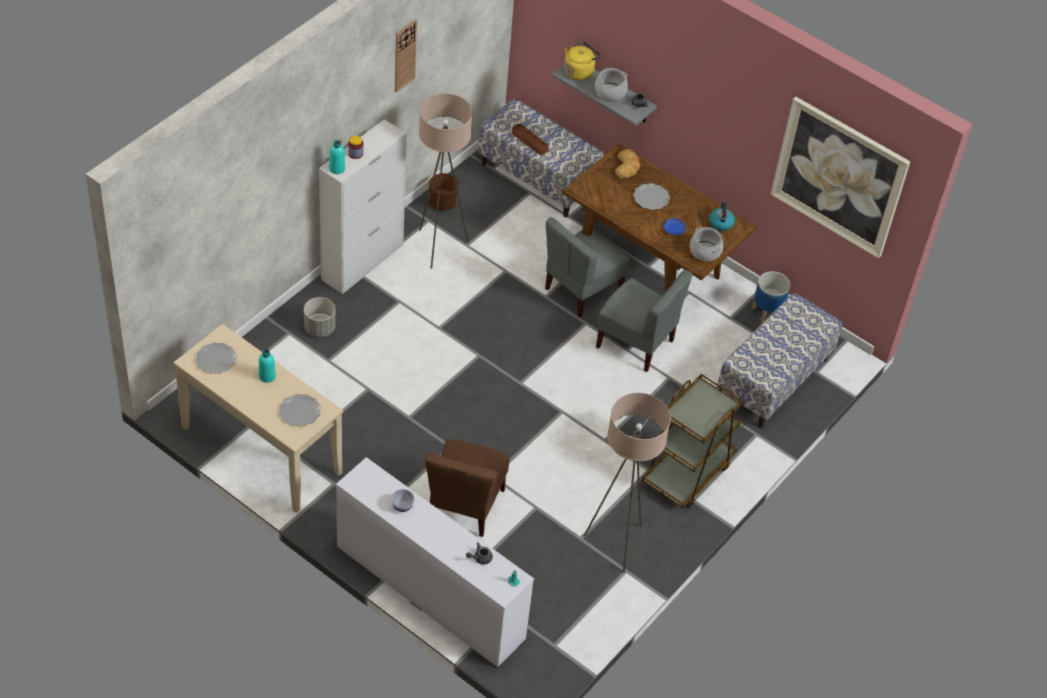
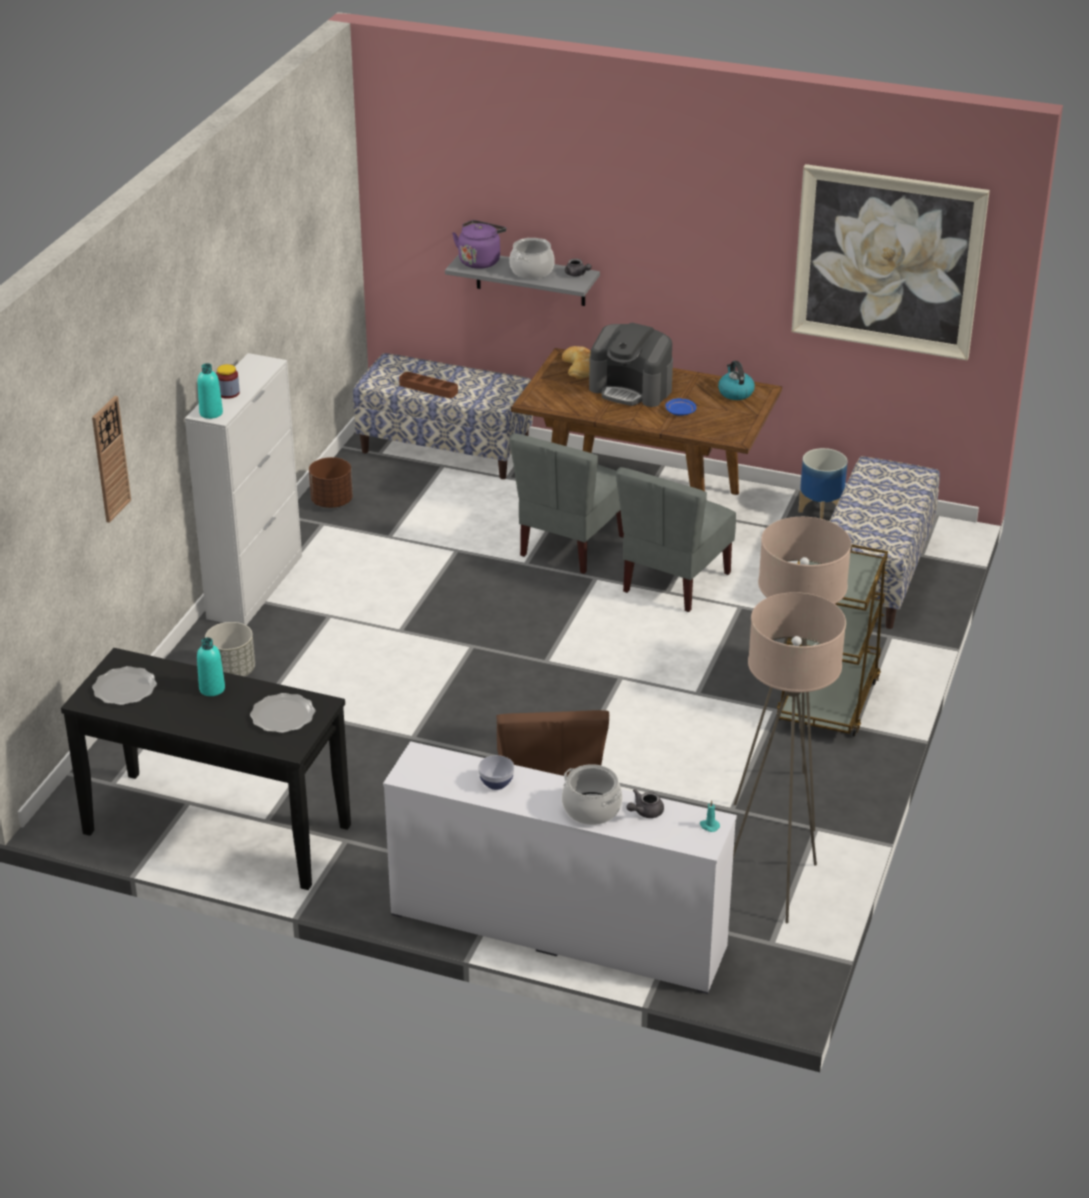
camera: 15 degrees left, 15 degrees down
(261, 450) = (216, 830): beige console table -> black console table
(404, 55) = (257, 254): wall clock -> wall clock (110, 459)
(439, 247) = (352, 547): beige floor lamp -> beige floor lamp (776, 885)
(580, 71) = (480, 261): yellow kettle -> purple kettle
(636, 343) = (674, 582): grey chair -> grey chair turned 105 degrees clockwise
(651, 198) = (631, 389): plate -> coffee machine
(705, 251) = (734, 423): cooking pot -> cooking pot (591, 809)

